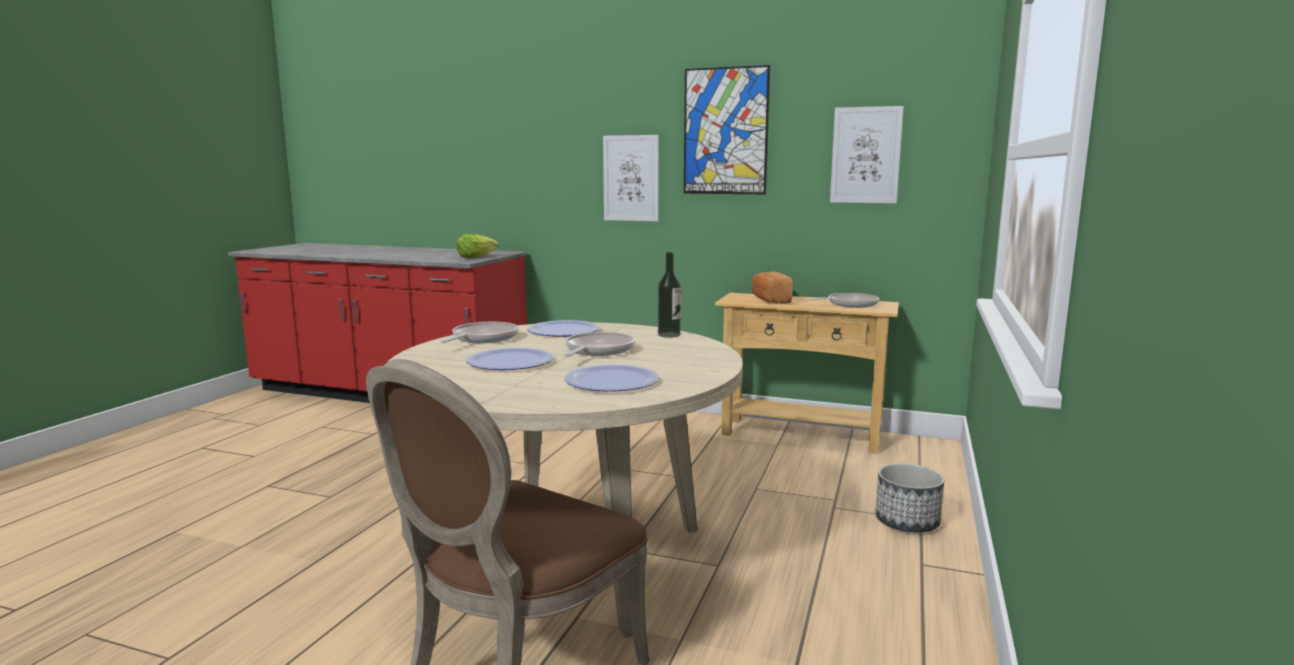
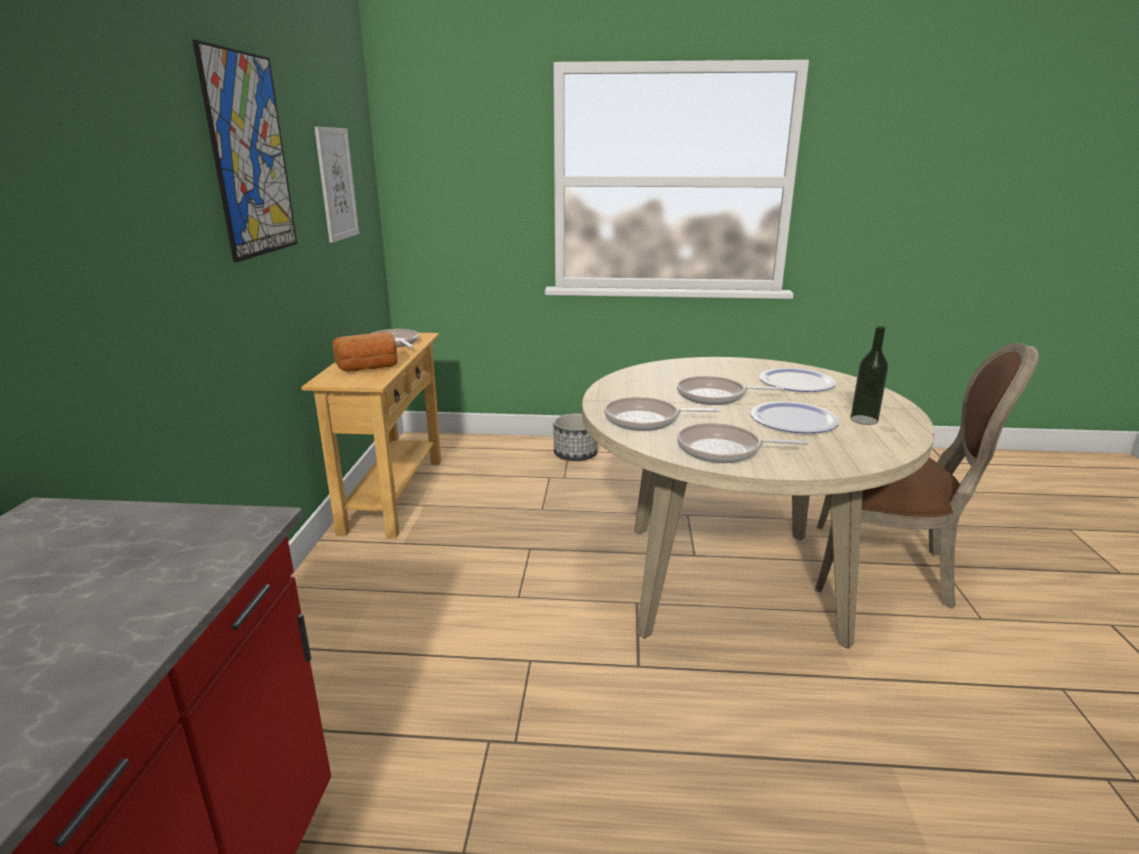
camera: 105 degrees left, 10 degrees up
(476, 257) = (164, 528): lettuce -> none
(563, 331) = (646, 420): plate -> frying pan
(631, 178) = (170, 251): picture -> none
(669, 335) = (624, 380): bottle -> bottle (864, 420)

